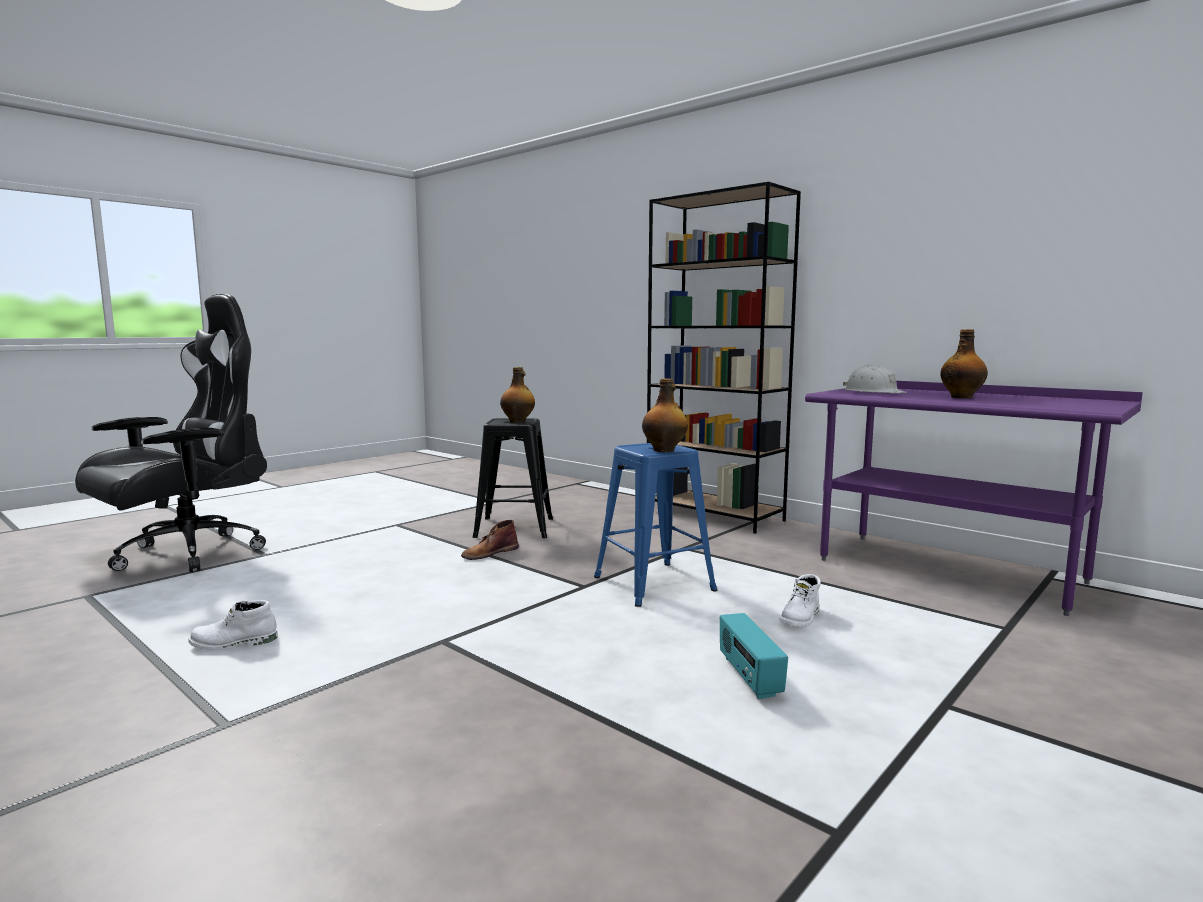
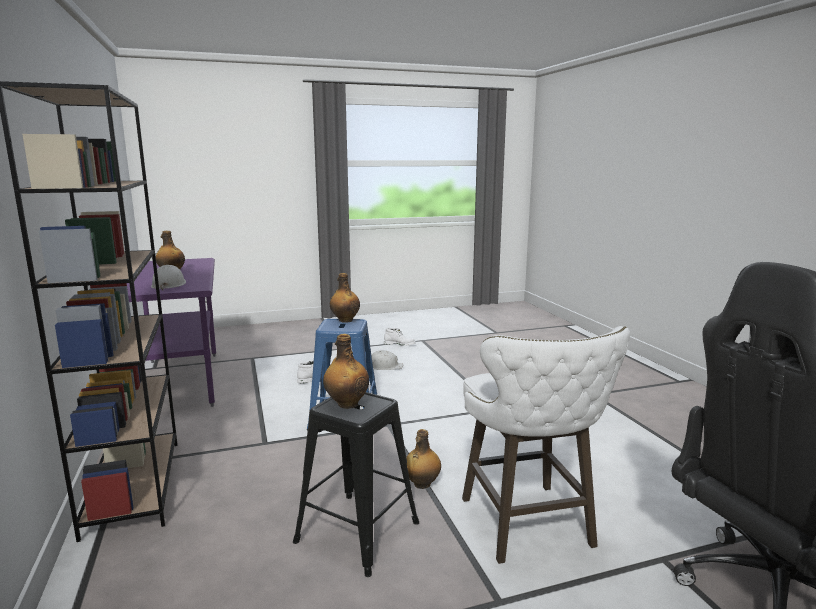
camera: 150 degrees left, 5 degrees up
(233, 643) = (617, 434): white boot -> white boot (399, 344)
(379, 550) = (528, 526): none -> white stool
(489, 553) = (421, 484): brown boot -> bottle
(748, 677) = (384, 366): radio -> white hard hat

